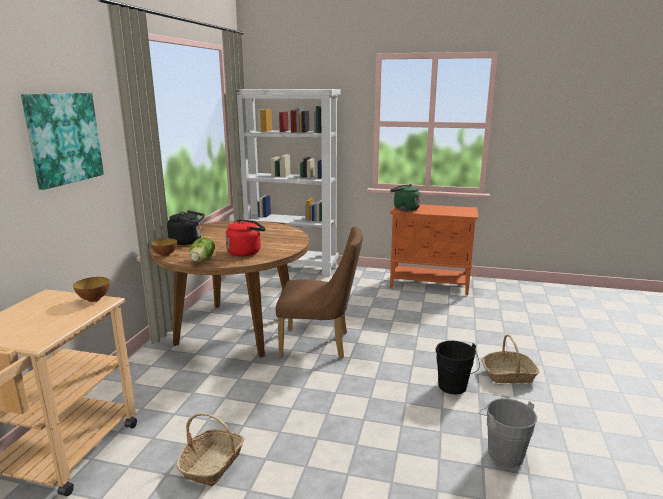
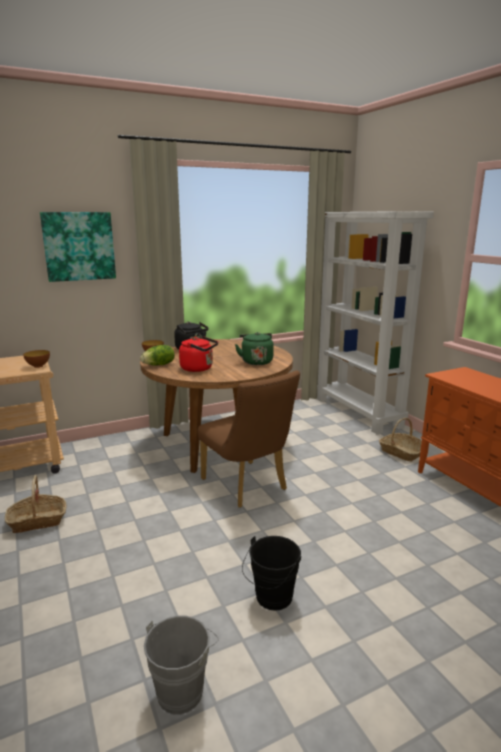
camera: 50 degrees right, 0 degrees up
(404, 209) = (453, 375): green kettle -> green kettle (256, 361)
(508, 375) = (357, 634): basket -> basket (401, 452)

